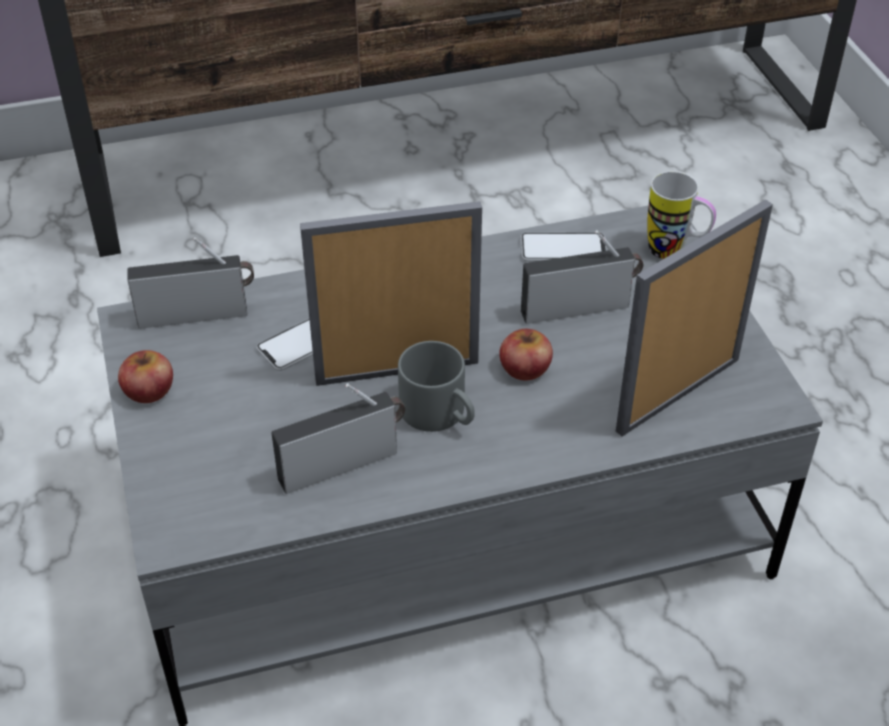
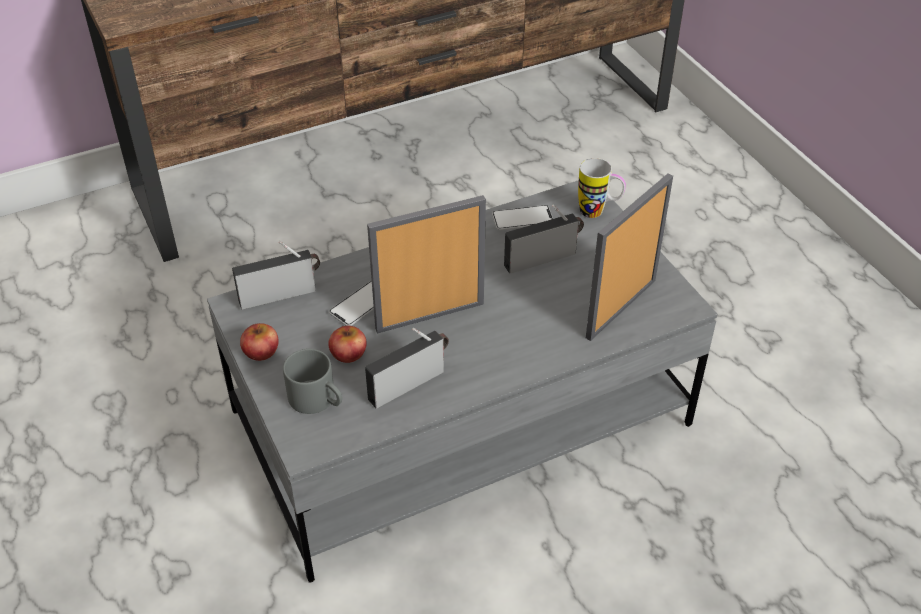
camera: 10 degrees left, 0 degrees up
(441, 413) = (467, 341): grey mug -> grey mug (318, 399)
(525, 367) = (515, 303): apple -> apple (348, 353)

